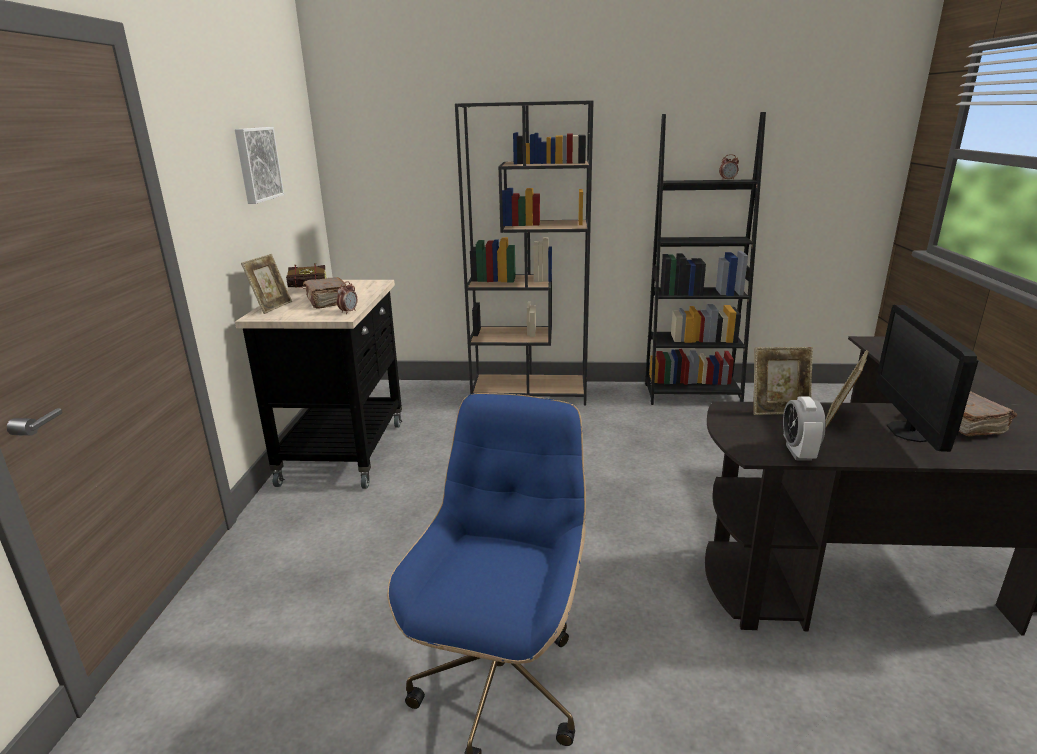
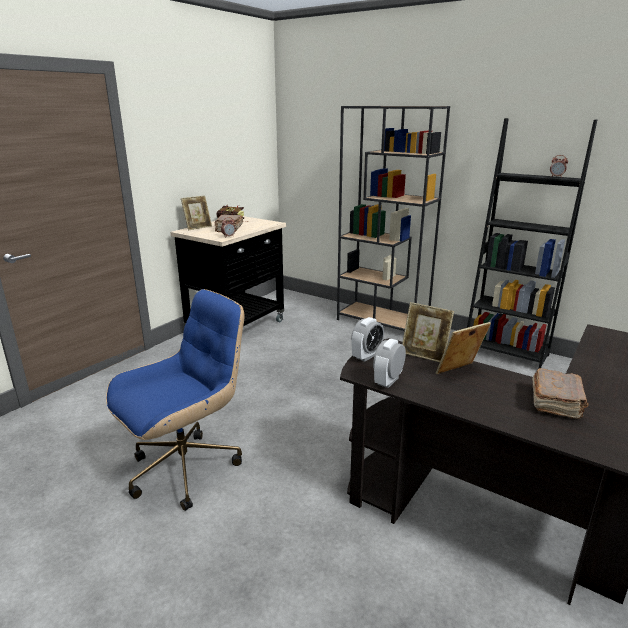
camera: 30 degrees right, 0 degrees up
(257, 164) = (212, 140): picture -> none
(728, 430) = (366, 356): none -> alarm clock
(909, 431) = (499, 395): monitor -> none

